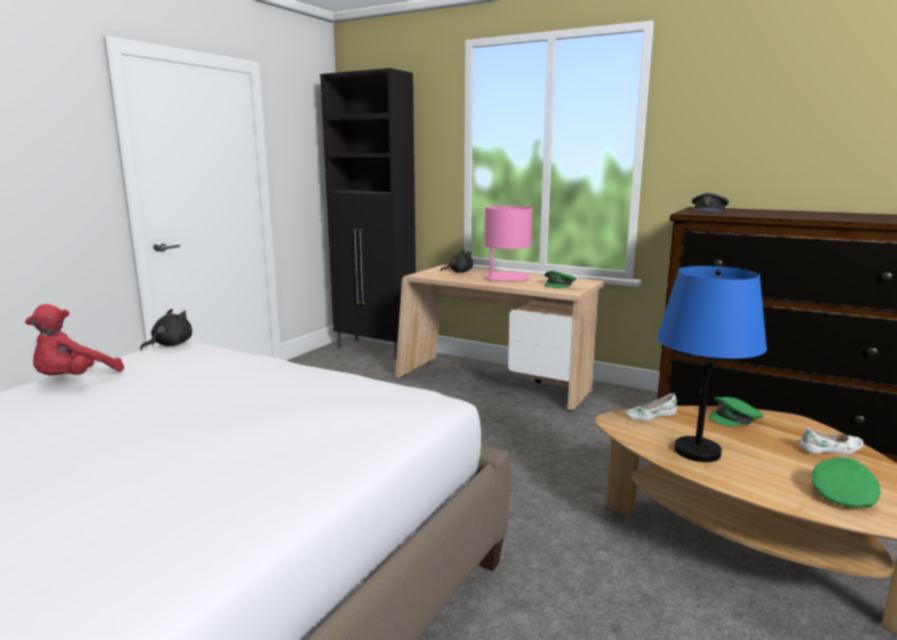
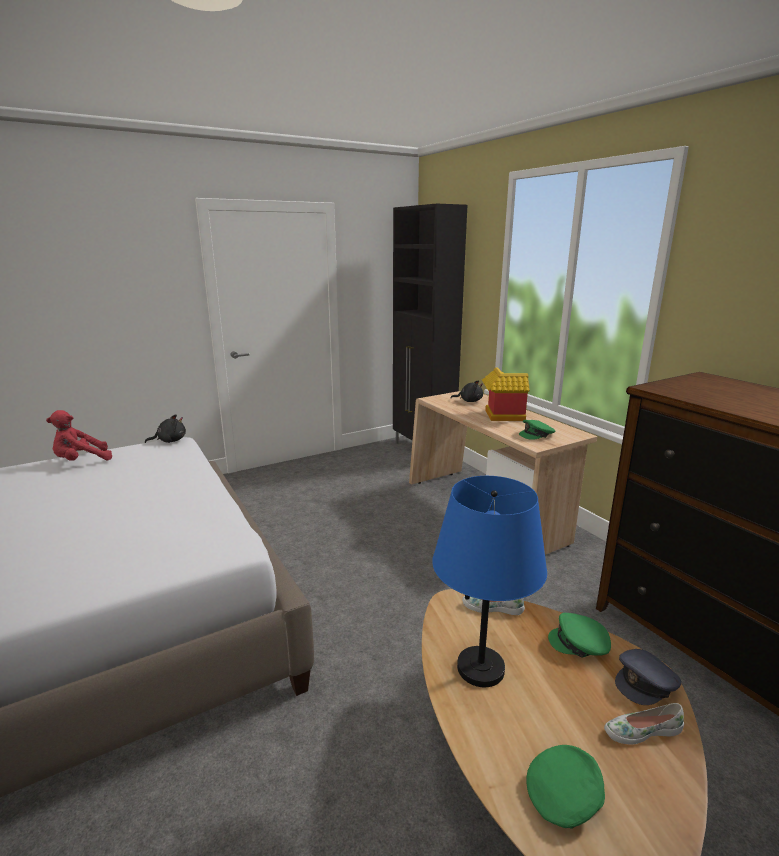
camera: 30 degrees right, 5 degrees up
(506, 278) = (500, 416): pink table lamp -> toy house
(709, 211) = (694, 385): grey cap -> grey cap (645, 682)
(831, 449) = (641, 730): white shoe -> white shoe turned 150 degrees clockwise

